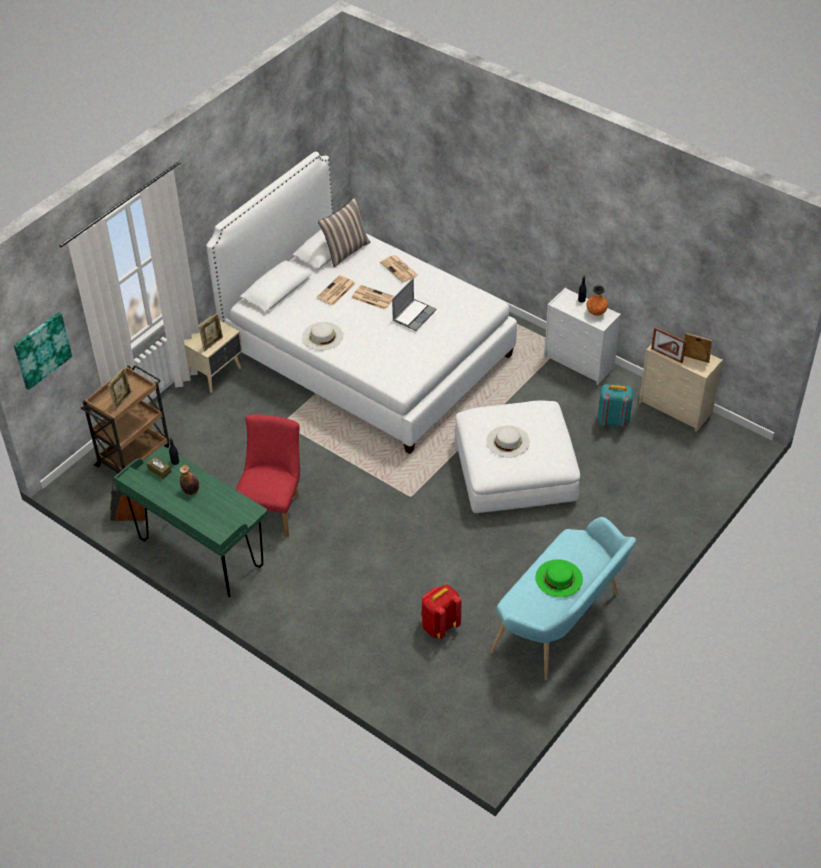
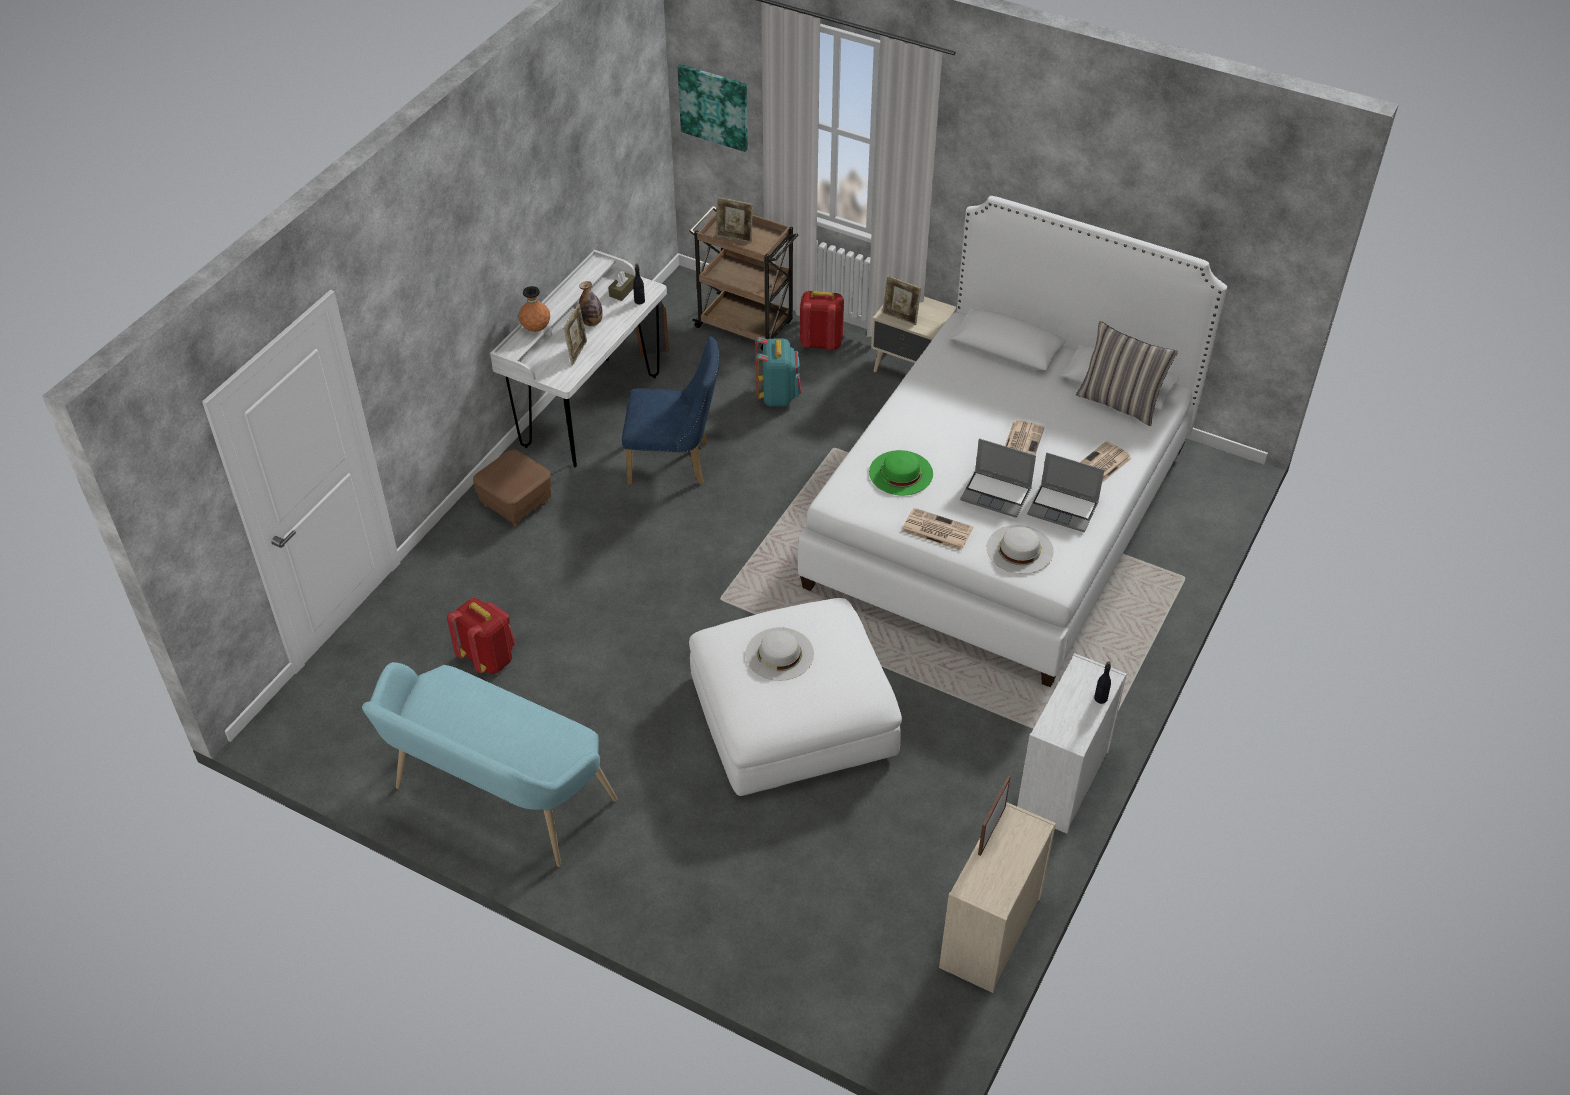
camera: 80 degrees right, 0 degrees up
(170, 416) = (820, 343): none -> red backpack
(201, 554) = (590, 411): green desk -> white desk
(273, 509) = (675, 463): red chair -> blue chair
(290, 604) = (516, 504): none -> brown ottoman
(322, 336) = (921, 404): white hat -> white hat (1019, 549)
(336, 291) = (1023, 405): newspaper -> newspaper (936, 530)
(432, 290) = (1063, 509): none -> laptop
(559, 578) = (493, 728): green hat -> green hat (901, 473)
(596, 313) = (1073, 721): orange vase -> orange vase (536, 328)
(613, 420) = (935, 839): turquoise backpack -> turquoise backpack (778, 396)
(695, 359) = (993, 875): picture frame -> picture frame (577, 352)

